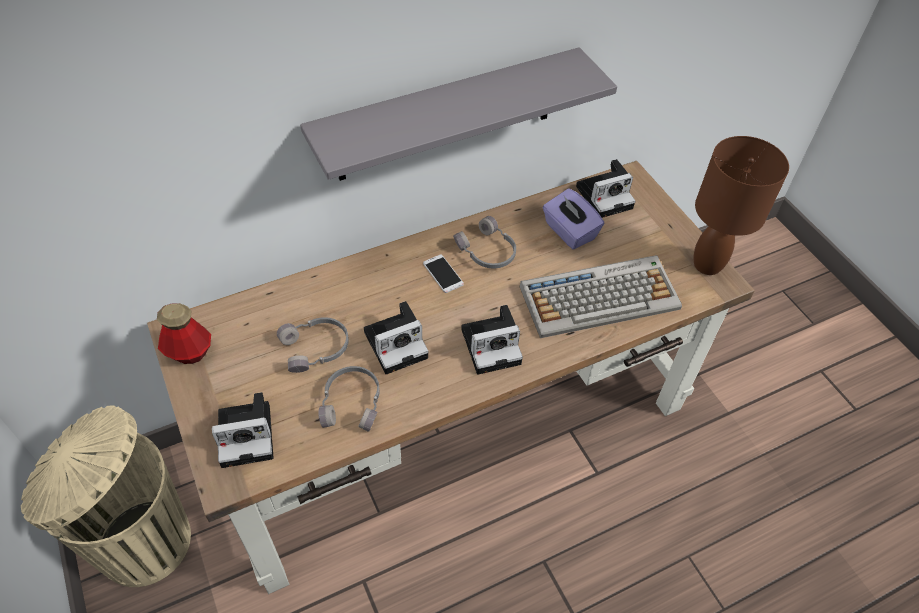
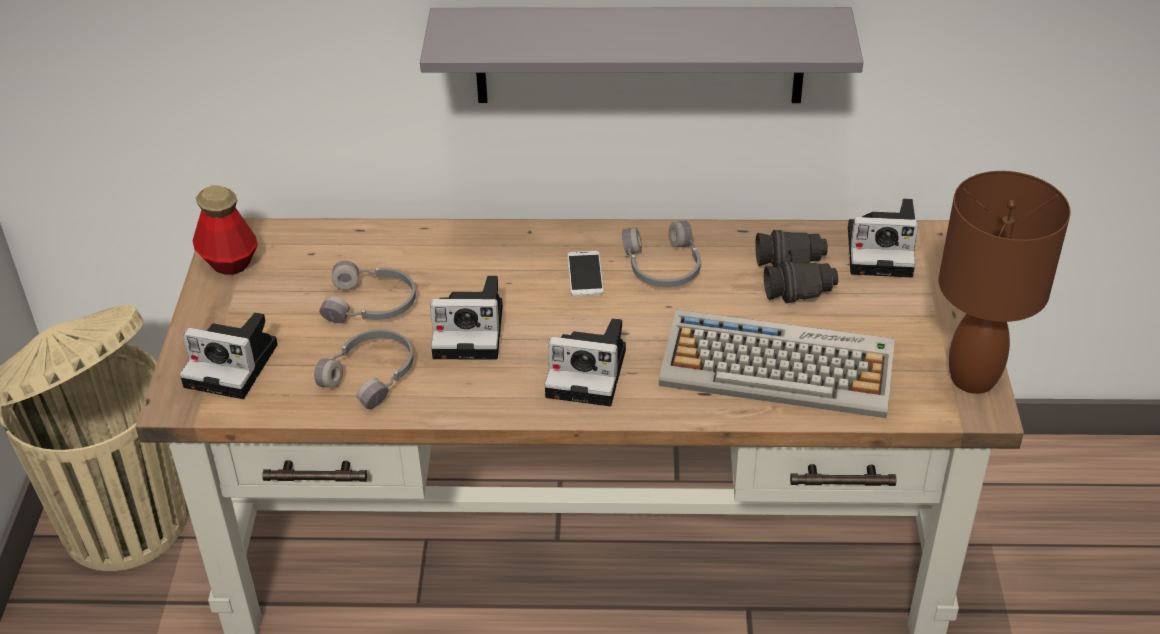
camera: 30 degrees right, 10 degrees down
(569, 232) = (795, 277): purple tissue box -> black binoculars

